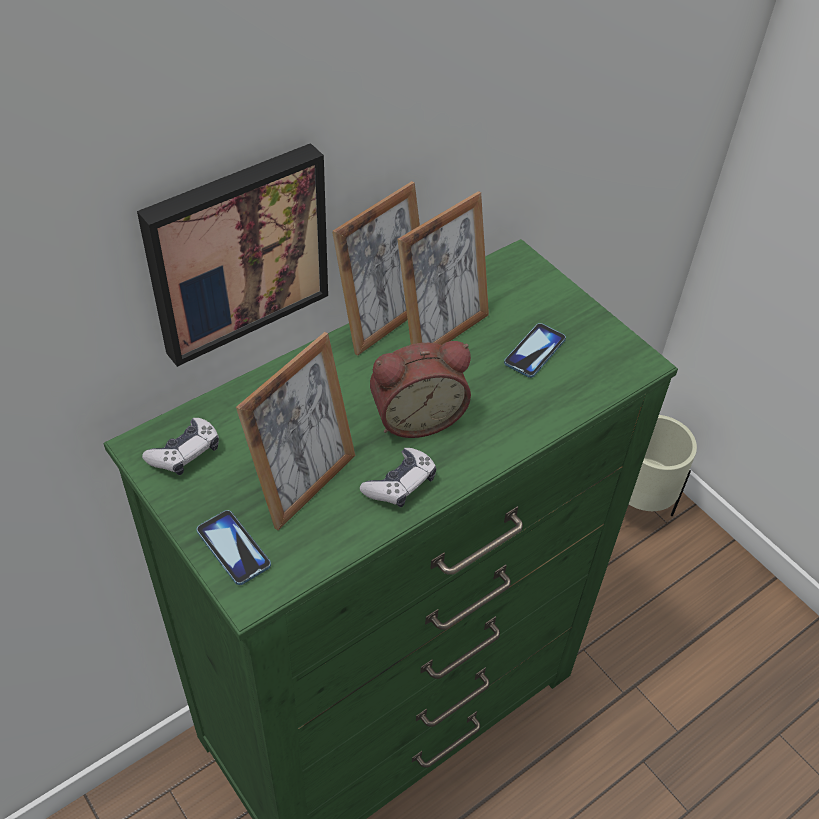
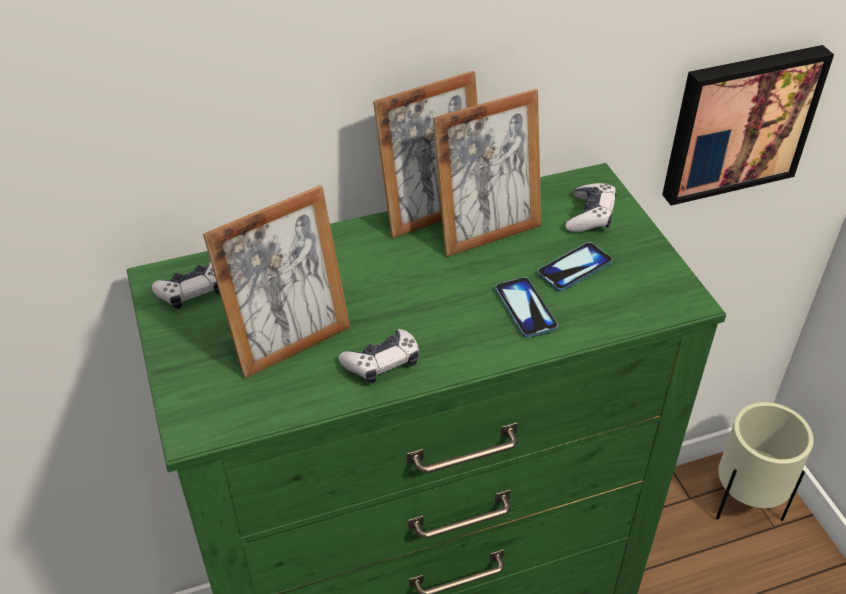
camera: 20 degrees right, 5 degrees down
(233, 548) = (197, 385): phone -> phone (525, 308)
(236, 251) = (276, 105): picture -> picture (739, 122)
(416, 416) = (426, 304): alarm clock -> none
(528, 296) = (590, 216): none -> game controller

